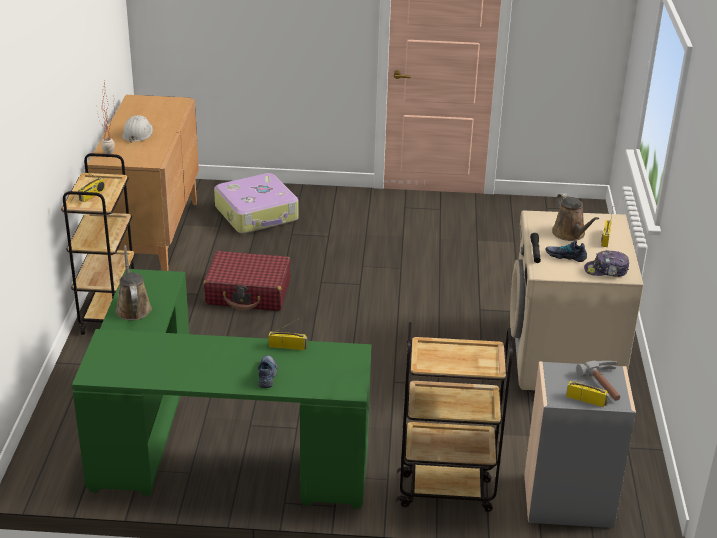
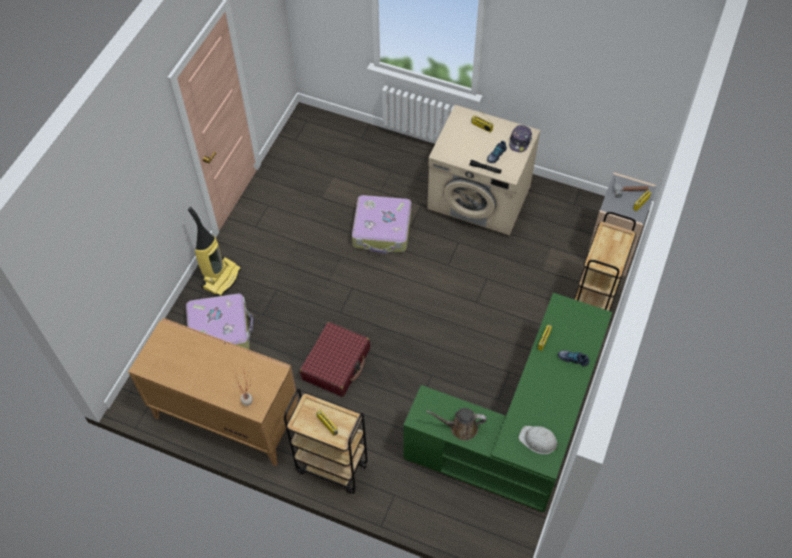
camera: 70 degrees left, 25 degrees up
(137, 133) = (217, 374): white hard hat -> white hard hat (538, 440)
(324, 201) = (221, 278): none -> vacuum cleaner
(459, 289) = (382, 230): none -> suitcase
(570, 234) = (470, 142): brown watering can -> none

